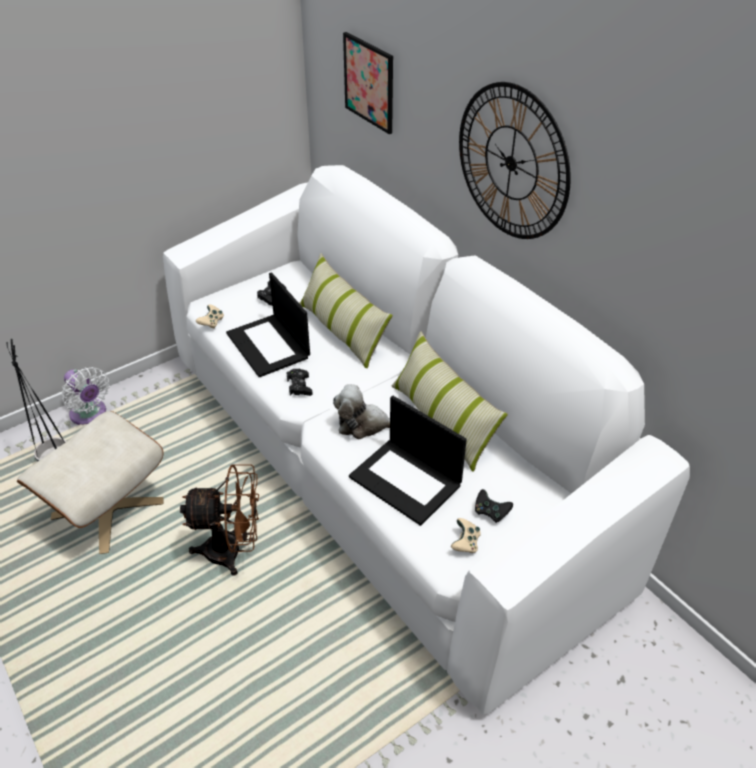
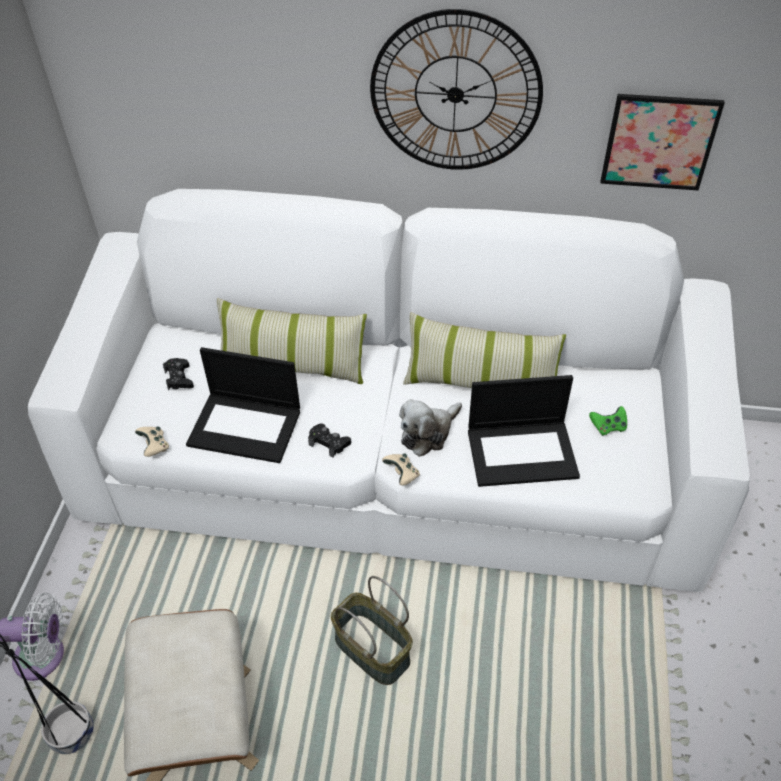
camera: 45 degrees left, 5 degrees up
(233, 551) = (371, 650): brown fan -> basket
(369, 82) = (196, 77): picture -> picture (659, 142)
(465, 543) = (624, 464): beige game controller -> beige game controller (402, 474)
(490, 512) = (608, 427): black game controller -> green game controller

